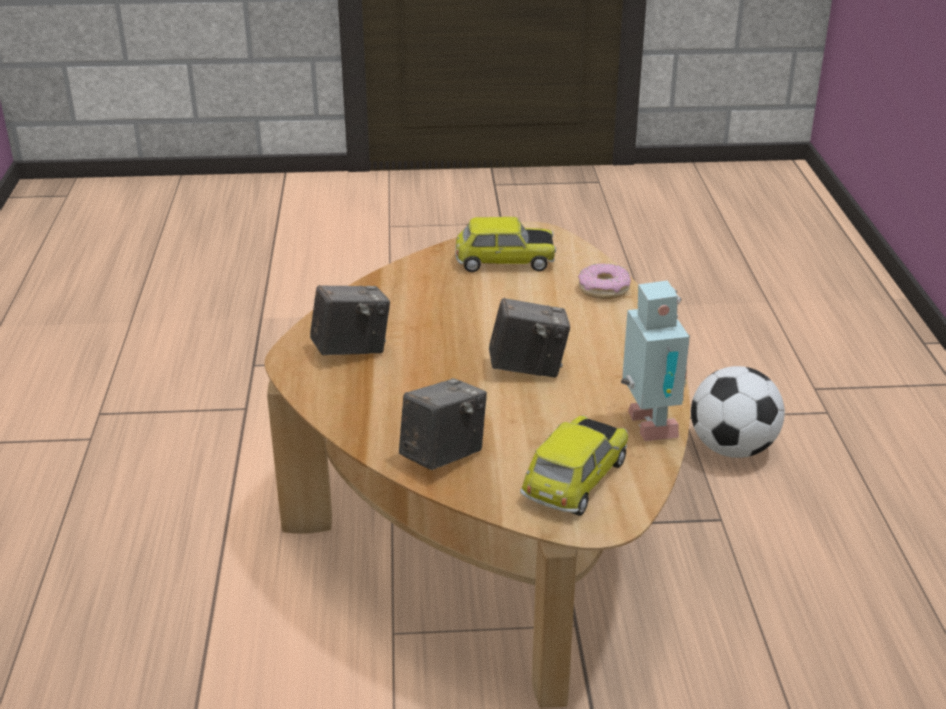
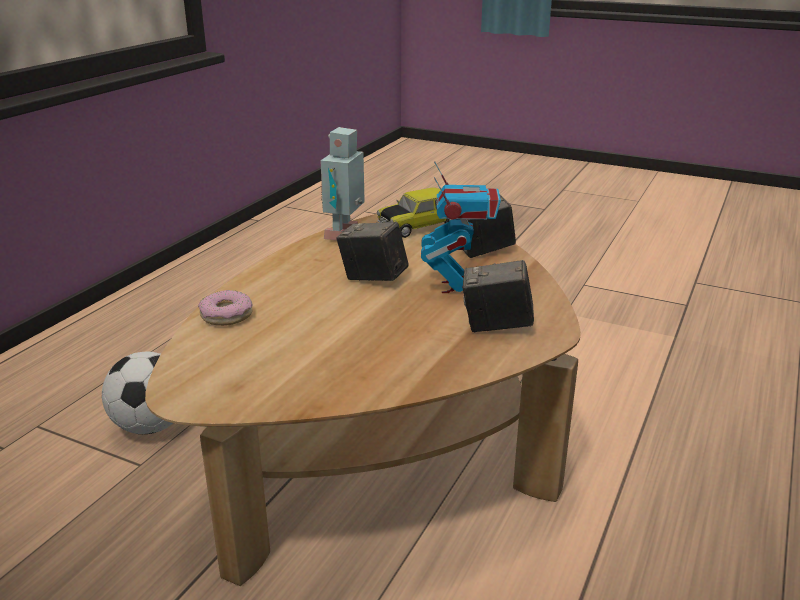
camera: 150 degrees left, 5 degrees down
(425, 384) = (458, 287): none -> toy robot
(504, 261) = (266, 369): toy car -> none

